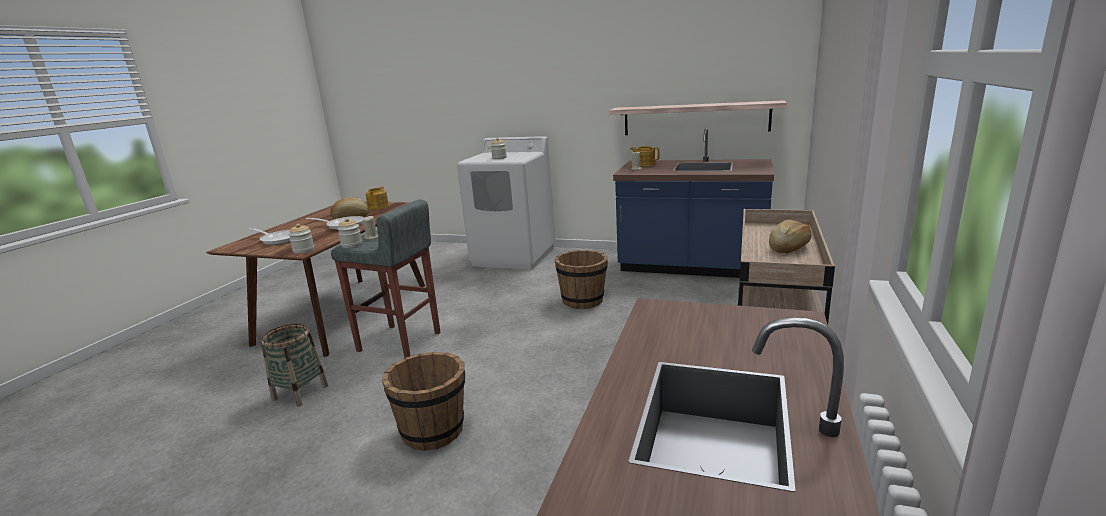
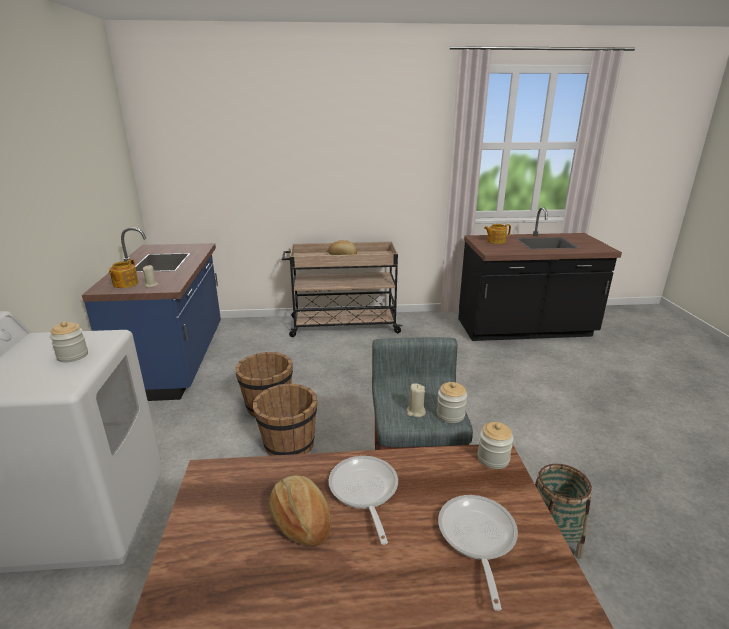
camera: 115 degrees left, 5 degrees up
(379, 207) = (217, 516): teapot -> teapot (495, 241)
(434, 430) = (507, 421): brown bucket -> brown bucket (288, 445)
(695, 118) = (99, 224): shelf -> none

